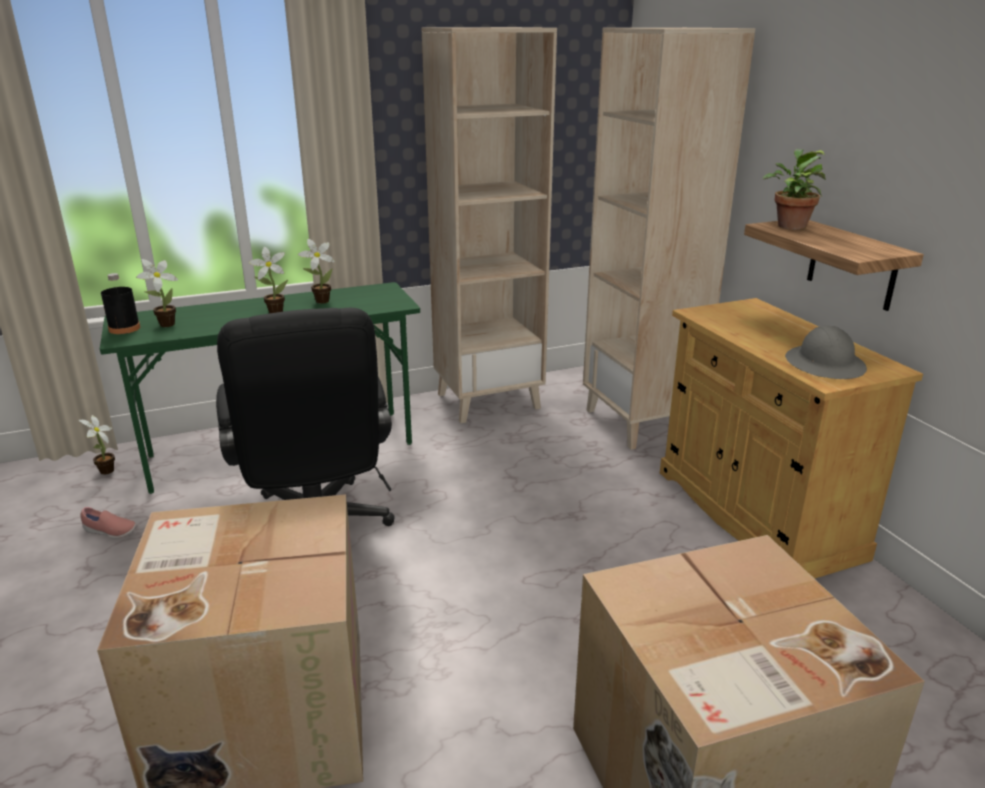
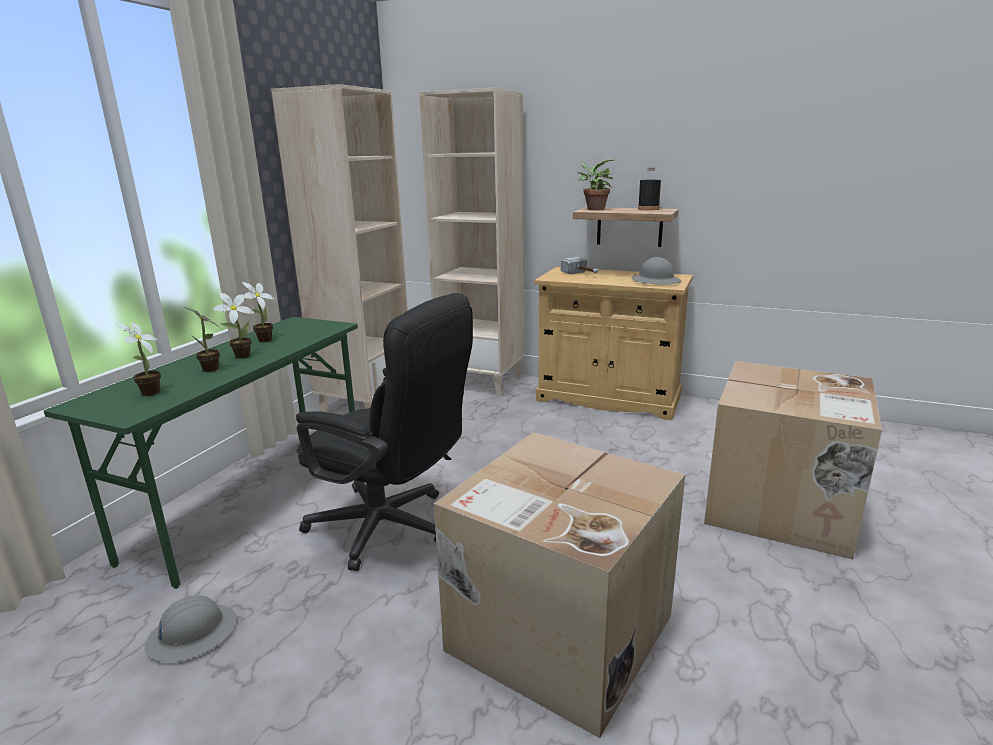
camera: 45 degrees left, 5 degrees down
(105, 472) = (80, 603): potted plant -> potted plant (211, 370)
(110, 532) = (192, 634): pink shoe -> grey hard hat
(124, 328) = (106, 409): black bottle -> black bottle (648, 209)
(754, 320) = (582, 274): none -> hammer

